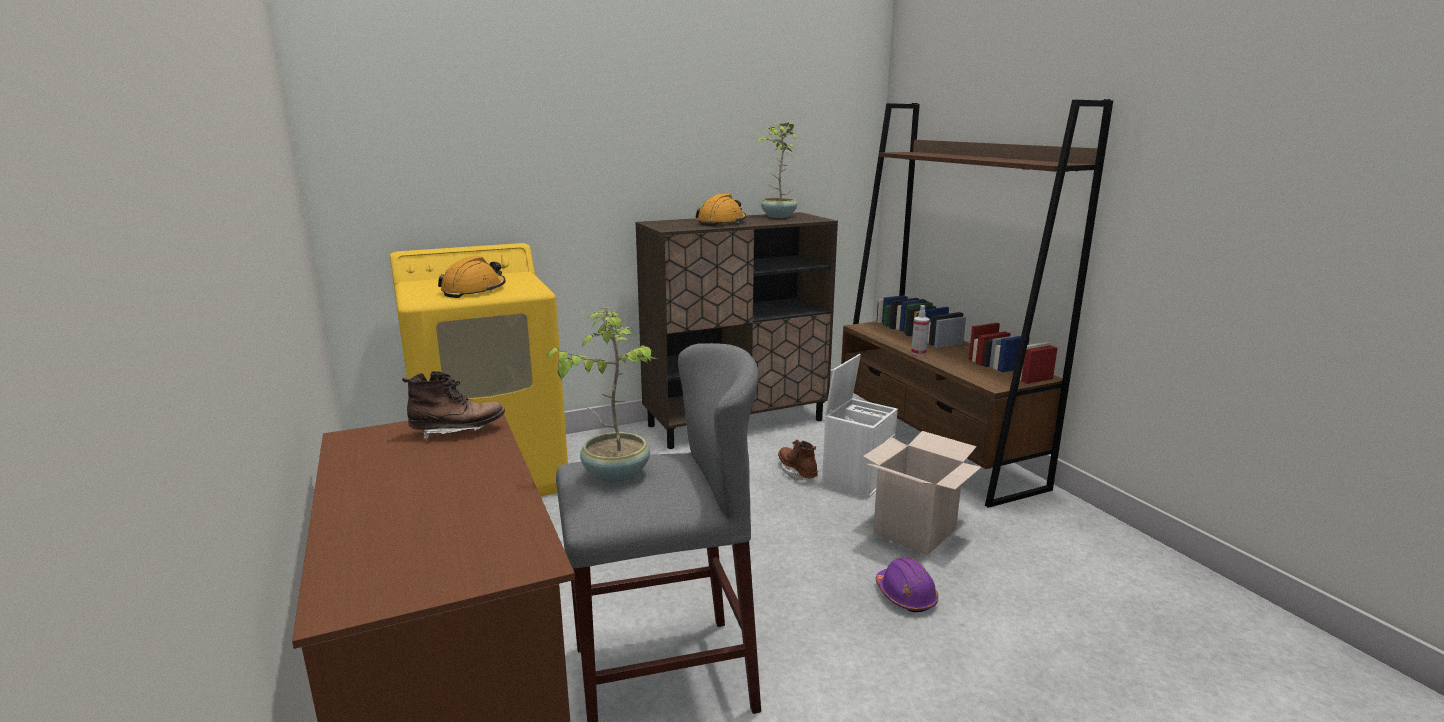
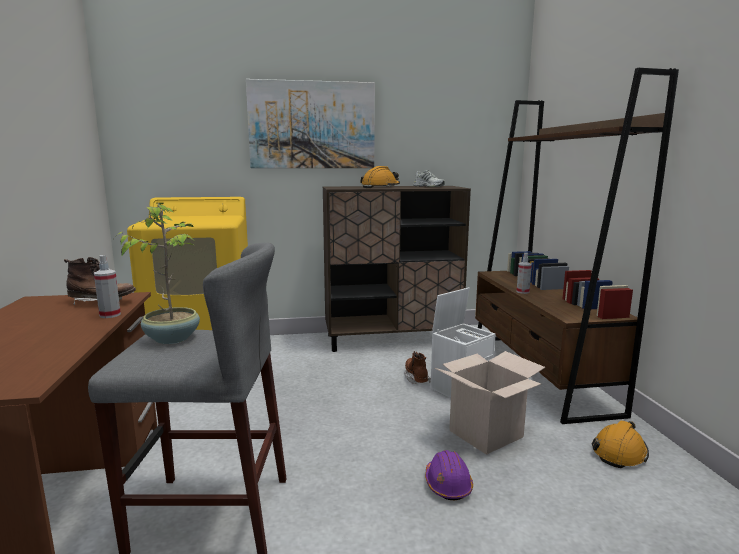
camera: 15 degrees right, 5 degrees down
(474, 290) = (186, 221): orange hard hat -> orange hard hat (619, 452)
(498, 450) = (110, 315): none -> spray bottle
(617, 135) = (312, 125): none -> picture
(778, 216) = (429, 186): potted plant -> white shoe

